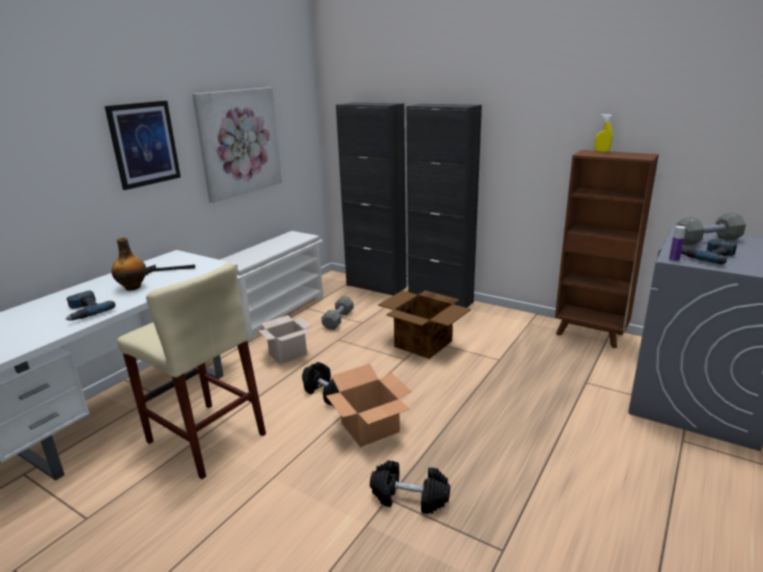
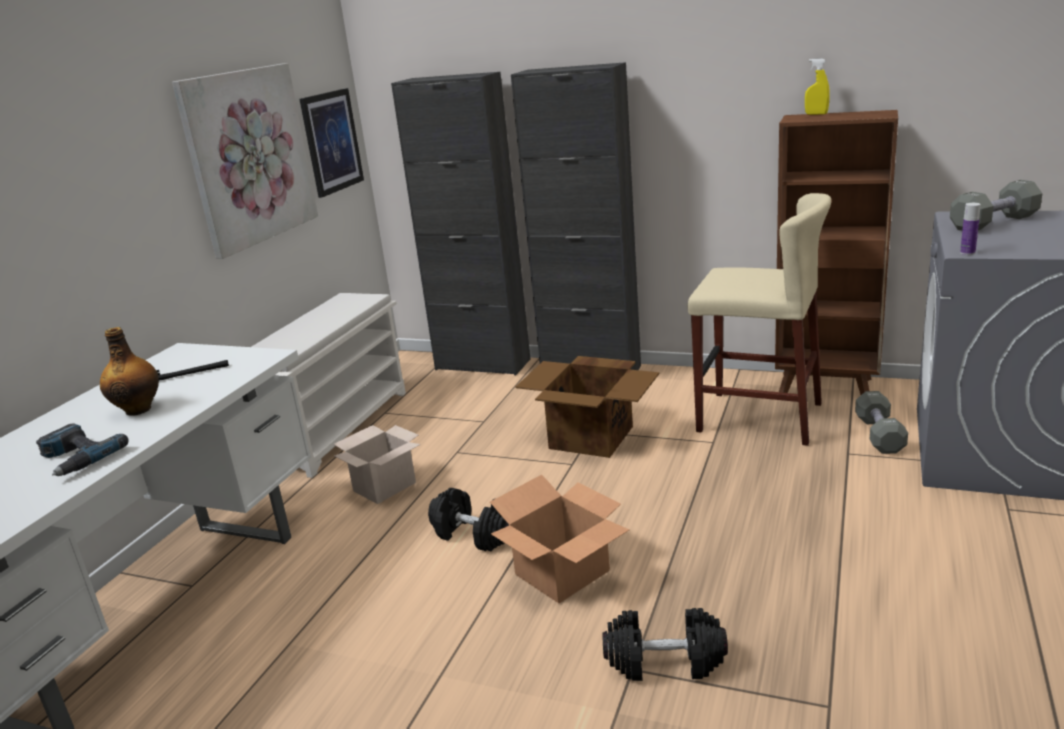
camera: 10 degrees left, 0 degrees up
(144, 144) = (109, 171): picture -> picture (331, 142)
(206, 438) = (304, 637): beige stool -> beige stool (759, 417)
(338, 320) = (444, 423): grey dumbbell -> grey dumbbell (879, 435)
(707, 256) = (1007, 242): power drill -> none

